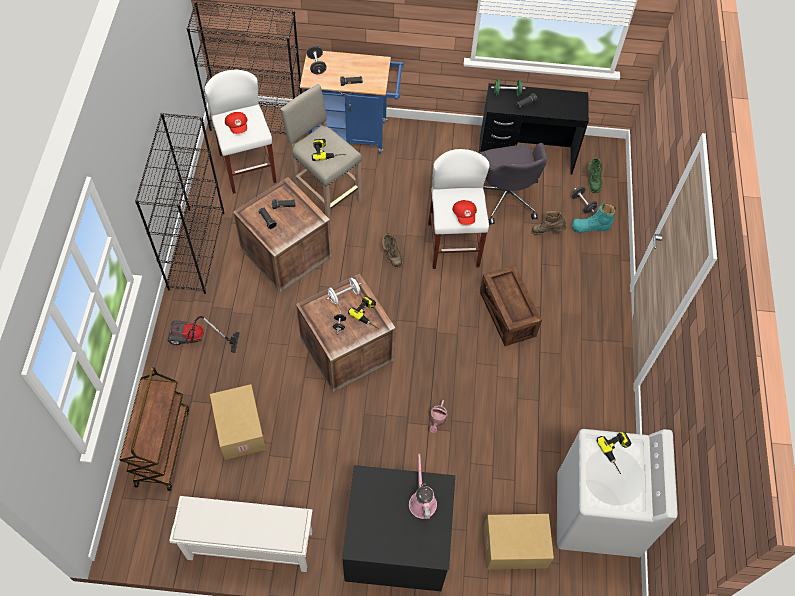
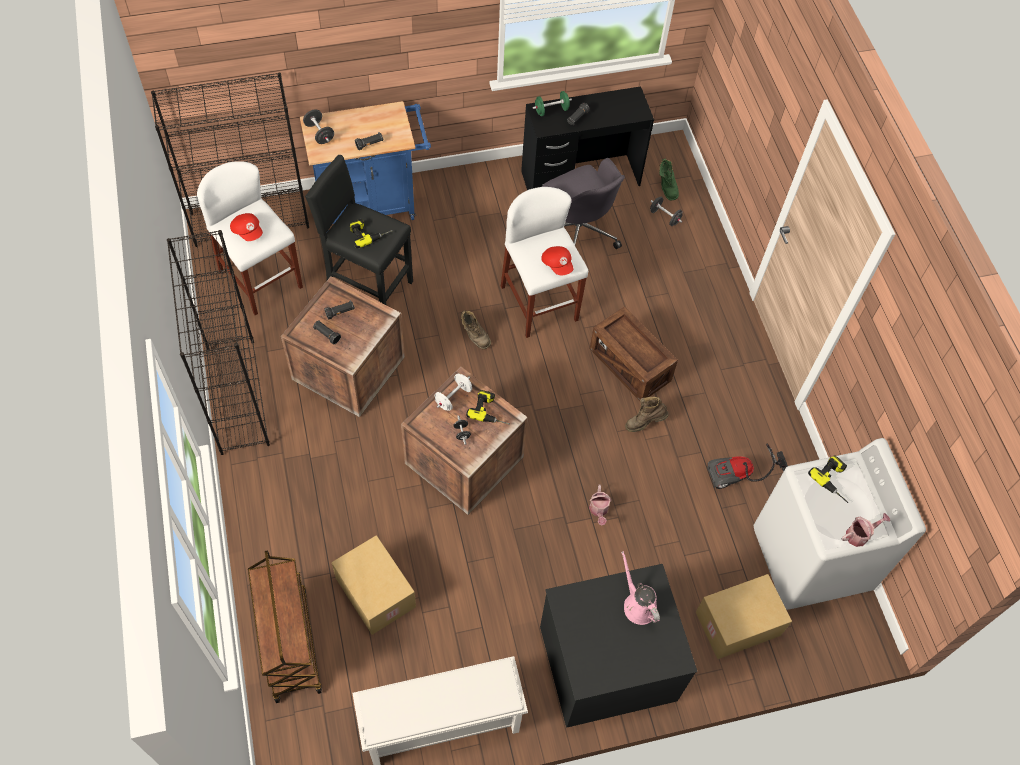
camera: 20 degrees left, 0 degrees up
(197, 340) = (281, 504): vacuum cleaner -> vacuum cleaner (741, 476)
(325, 195) = (368, 286): beige stool -> black stool
(547, 232) = (637, 259): brown boot -> brown boot (644, 422)
(591, 226) = (683, 239): turquoise boot -> none
(620, 503) = (859, 534): none -> watering can

